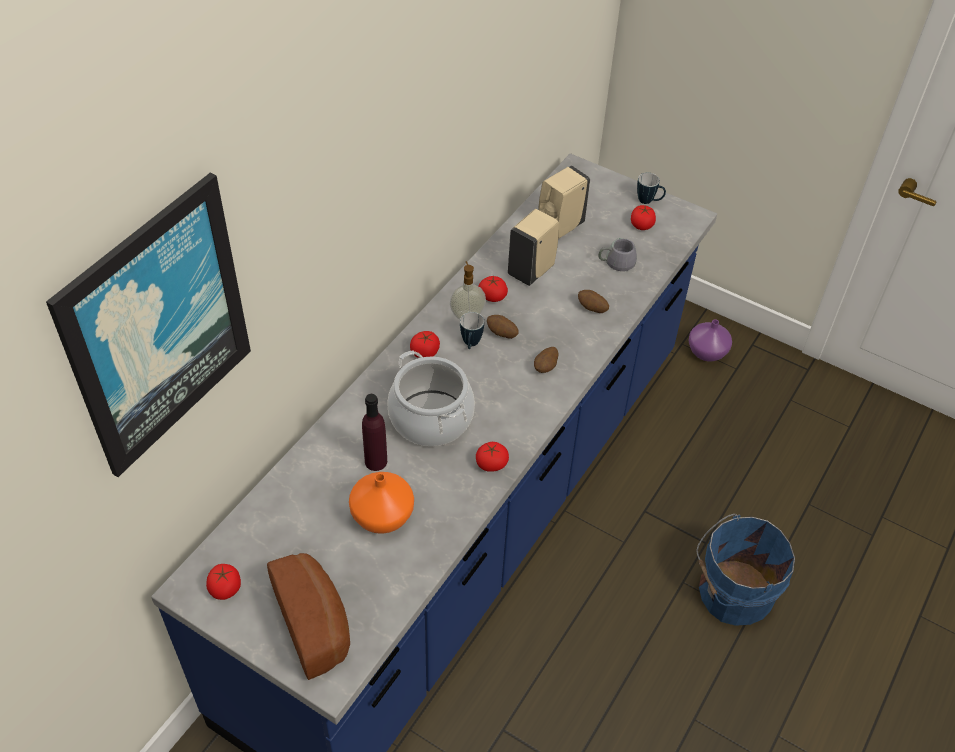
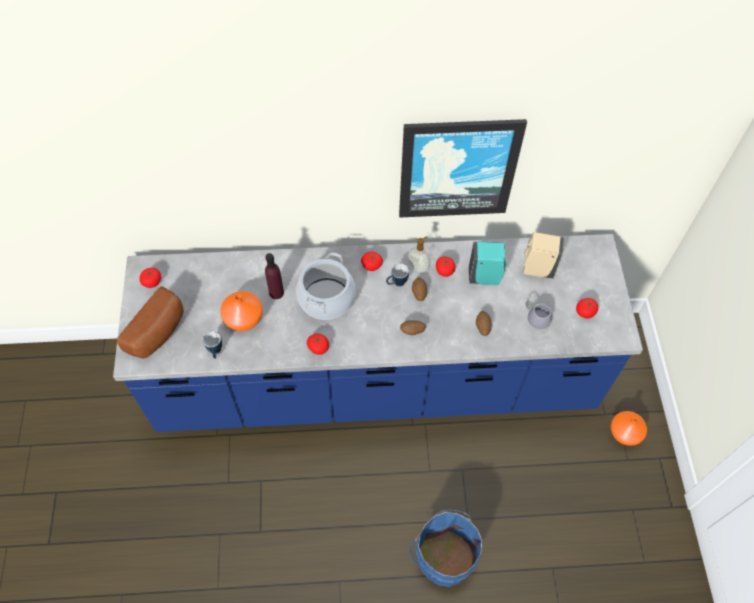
camera: 55 degrees right, 10 degrees up
(156, 326) = (147, 130): picture -> picture (457, 168)
(532, 270) = (485, 277): beige soap dispenser -> turquoise soap dispenser
(649, 201) = (612, 303): mug -> mug (215, 352)
(707, 352) = (625, 433): purple vase -> orange vase

